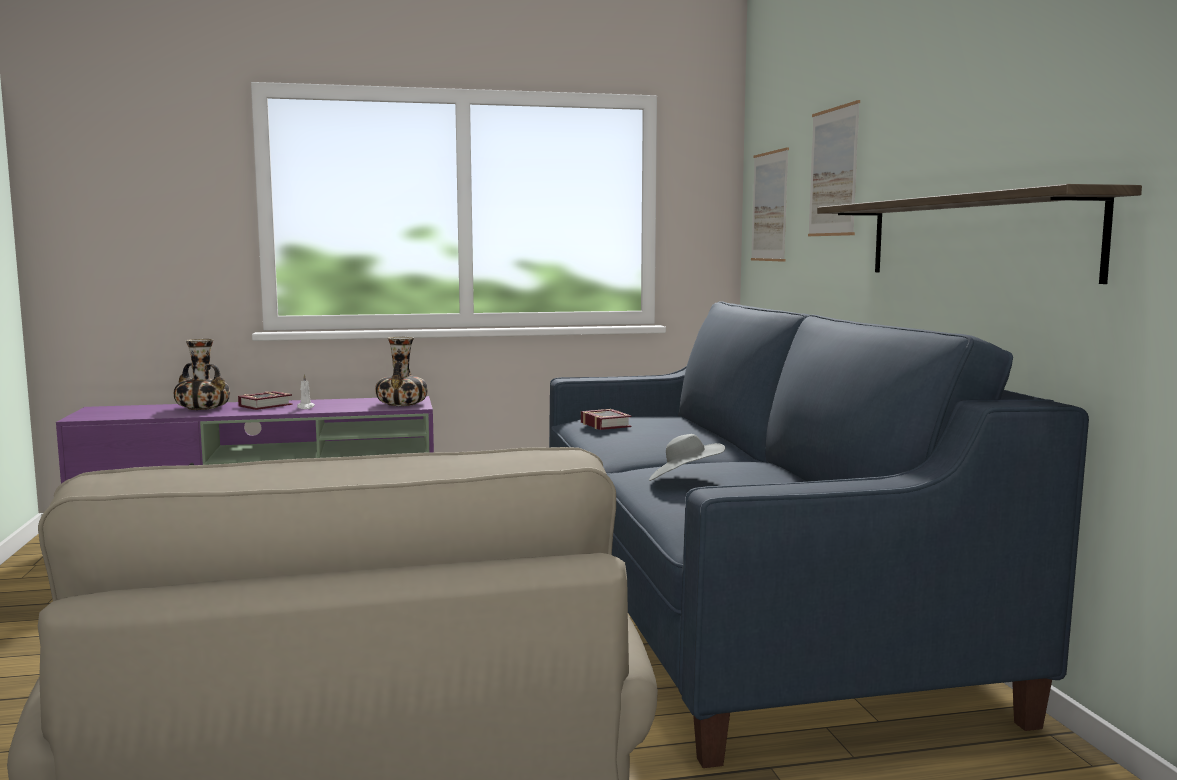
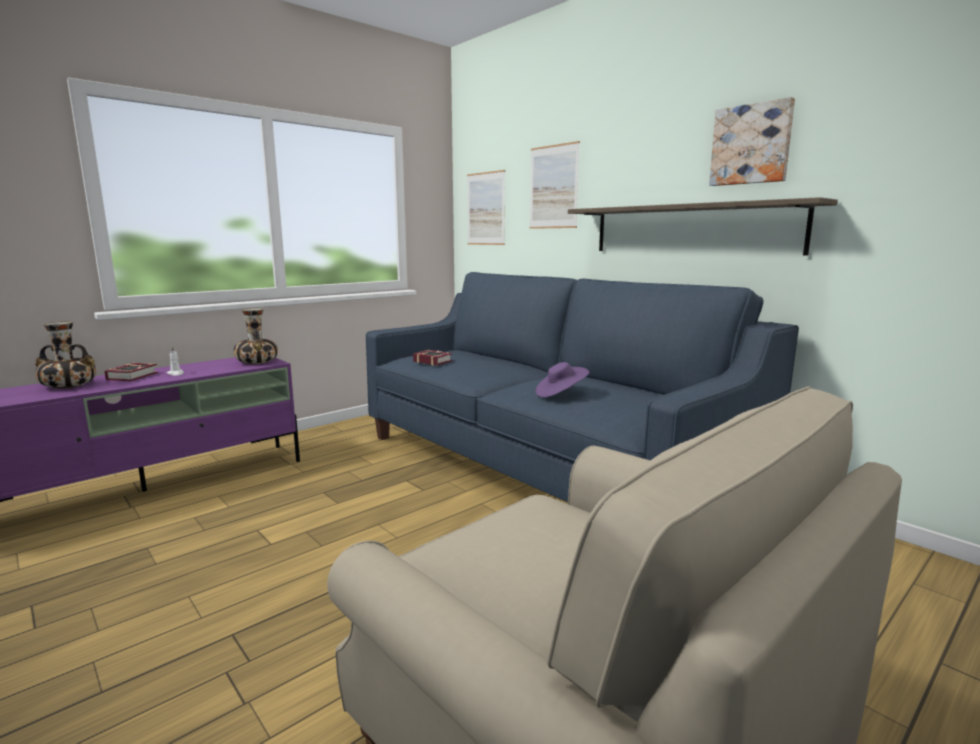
camera: 30 degrees left, 5 degrees up
(684, 481) = (560, 394): grey hat -> purple hat
(1039, 95) = (751, 144): none -> picture

